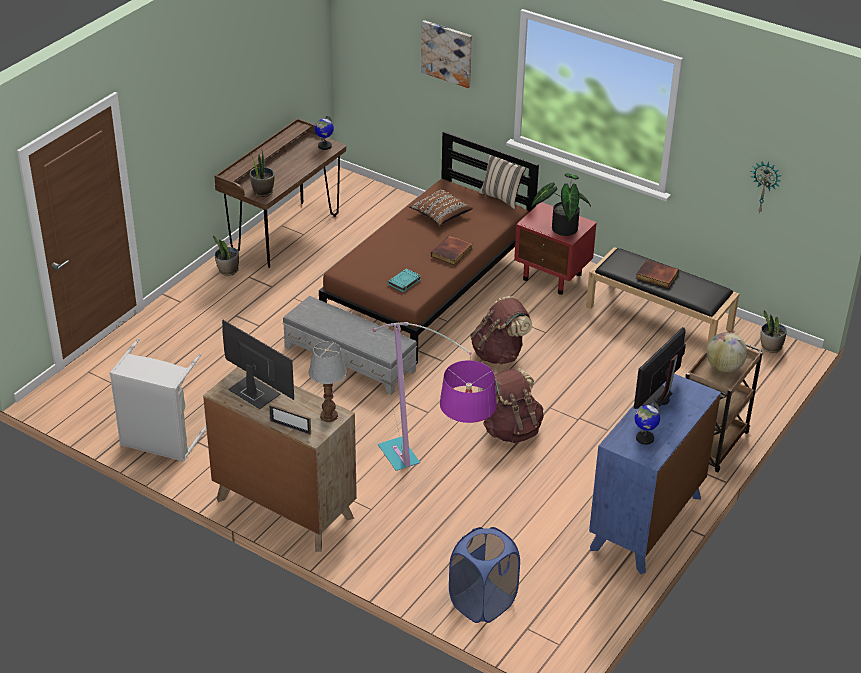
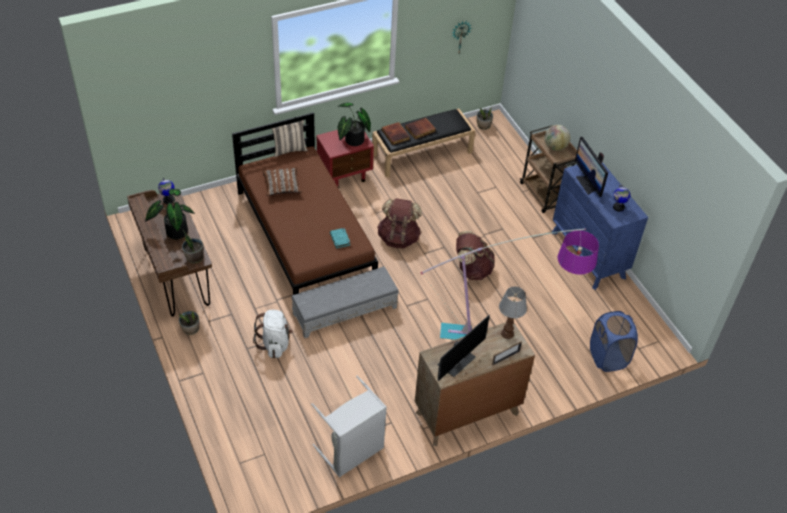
camera: 60 degrees left, 10 degrees up
(253, 392) = (456, 361): monitor -> monitor turned 150 degrees clockwise
(258, 330) = (275, 344): none -> white backpack
(286, 166) = (174, 231): none -> potted plant
(447, 53) = (212, 79): picture -> none
(452, 253) = (329, 201): book -> book (396, 134)

